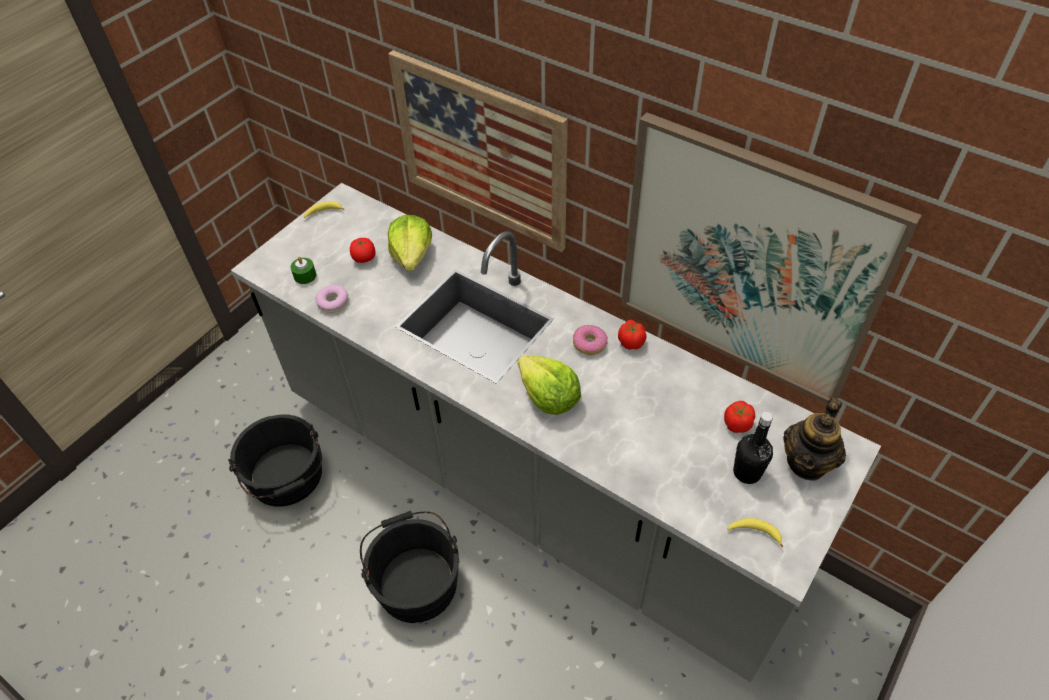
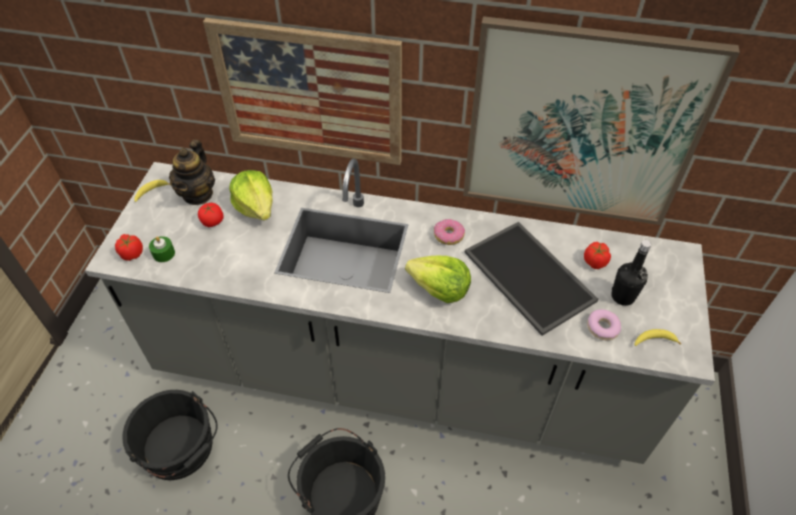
camera: 25 degrees left, 0 degrees up
(333, 302) = (204, 269): donut -> donut (602, 328)
(631, 342) = (480, 224): tomato -> tomato (132, 253)
(655, 415) = (531, 276): none -> tray
(807, 462) = (660, 274): teapot -> teapot (198, 194)

